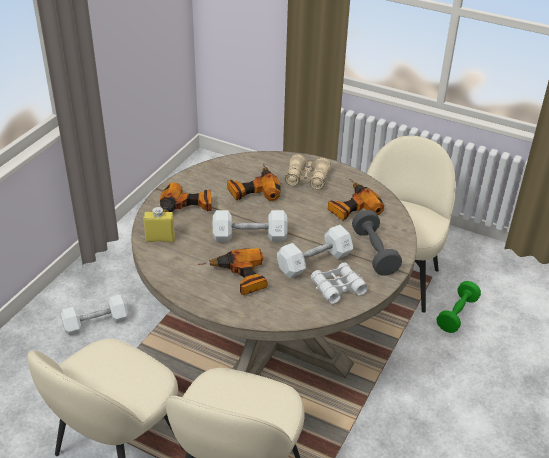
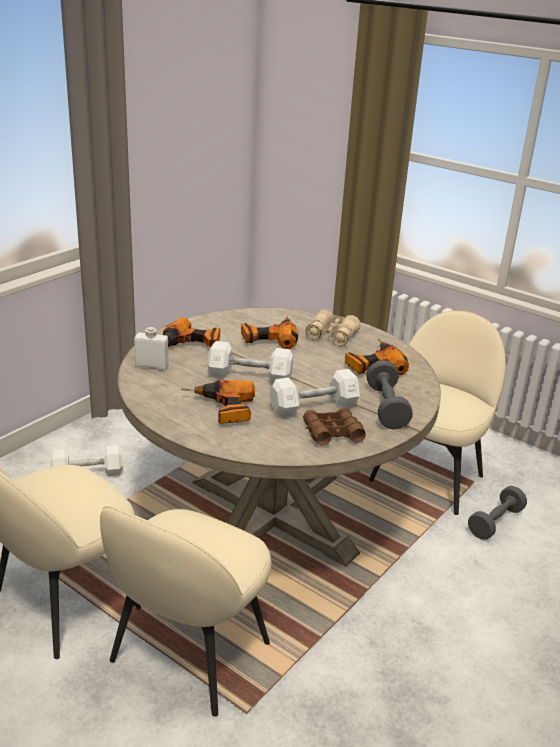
camera: 10 degrees right, 10 degrees down
(160, 239) = (151, 366): yellow bottle -> white bottle
(337, 288) = (332, 433): white binoculars -> brown binoculars
(457, 314) = (495, 522): green dumbbell -> grey dumbbell

